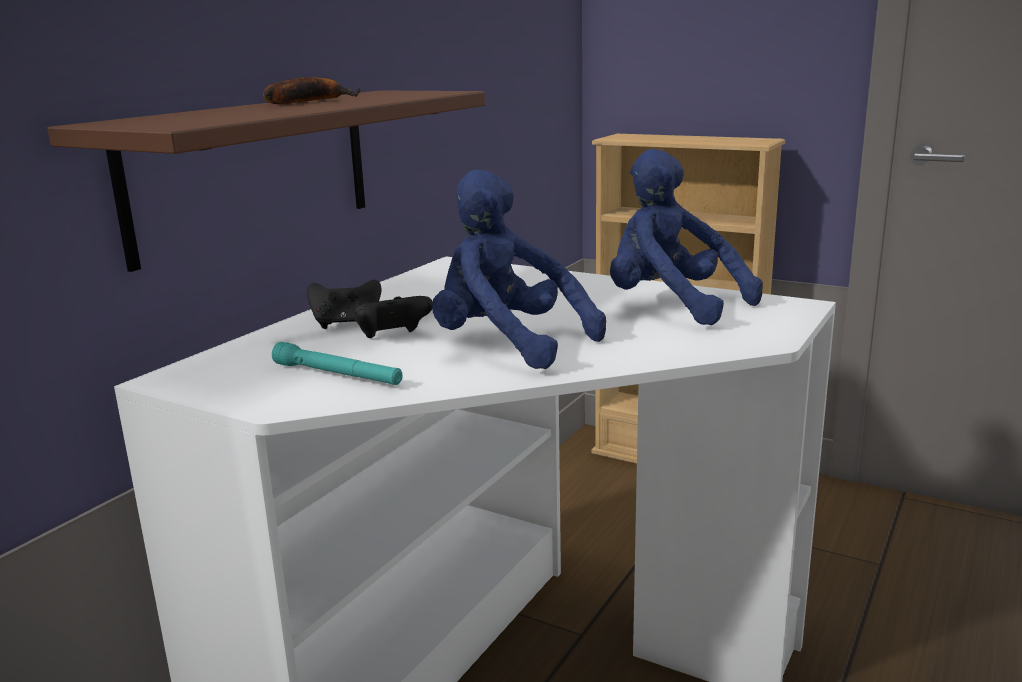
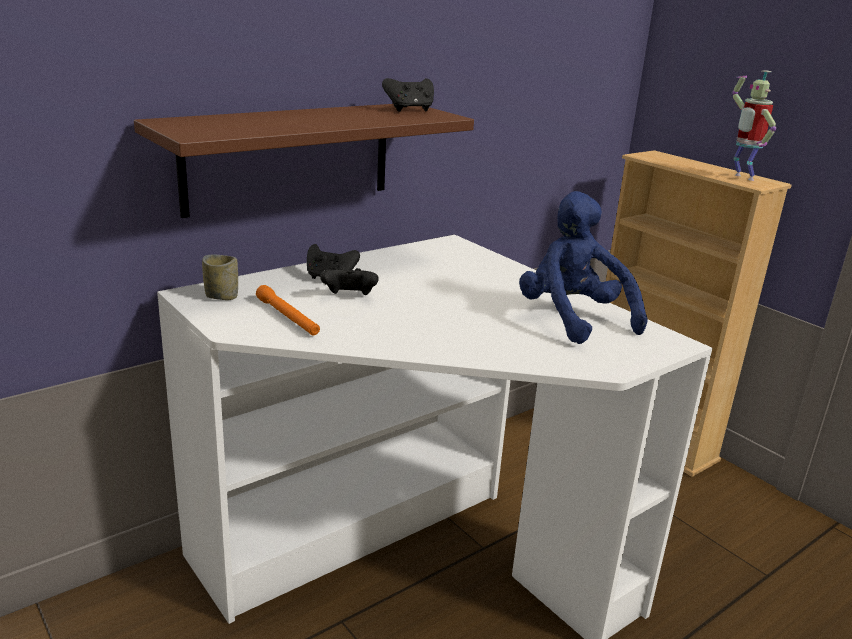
camera: 20 degrees right, 5 degrees up
(219, 372) = (221, 296): none -> cup
(308, 101) = (329, 114): banana -> none
(337, 375) = (287, 317): turquoise flashlight -> orange flashlight
(396, 92) = (409, 110): none -> black game controller
(507, 345) = (418, 322): blue plush toy -> none
(734, 140) = (740, 177): none -> toy robot

